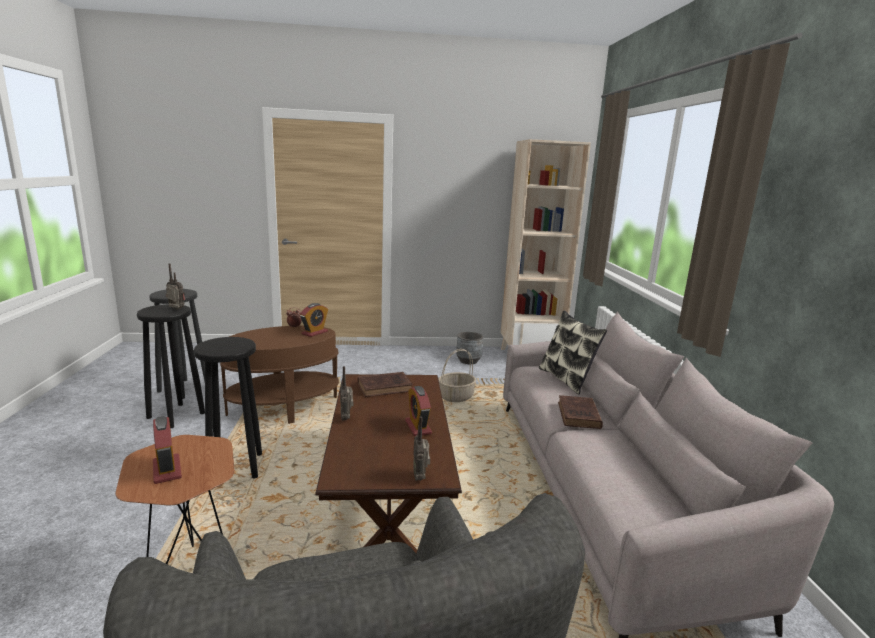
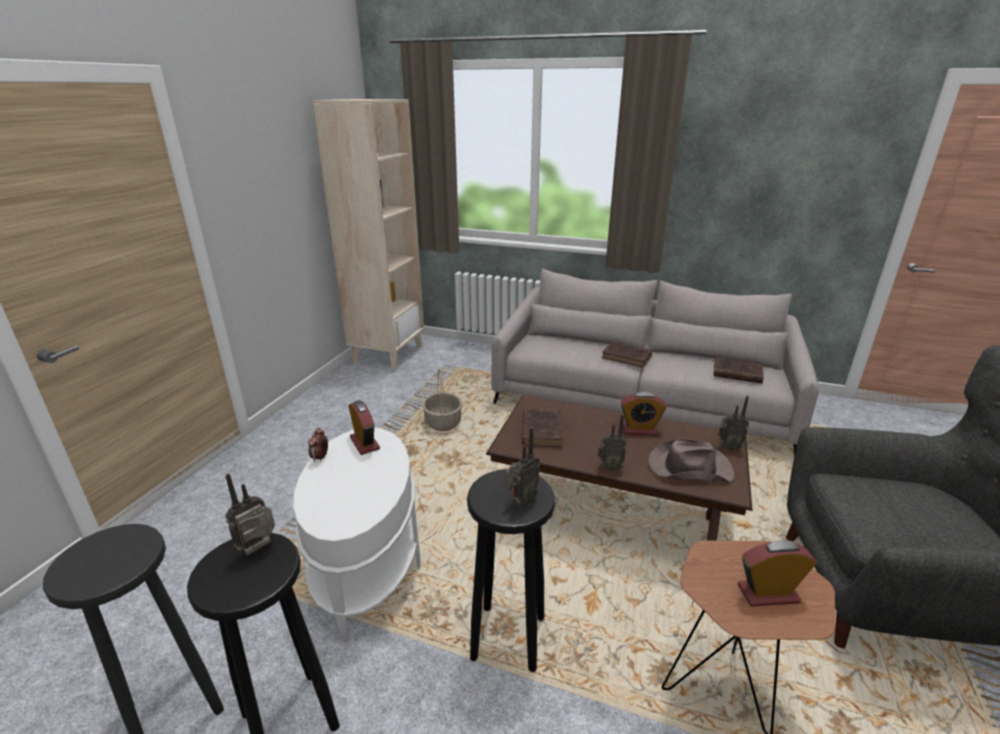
camera: 65 degrees left, 10 degrees up
(217, 348) = (520, 502): none -> radio
(284, 408) = (367, 567): brown side table -> white side table
(367, 454) = (688, 467): none -> brown hat
(468, 361) = (363, 390): grey planter -> none
(566, 379) = (557, 341): pillow -> none
(632, 490) = (735, 373): none -> brown book

